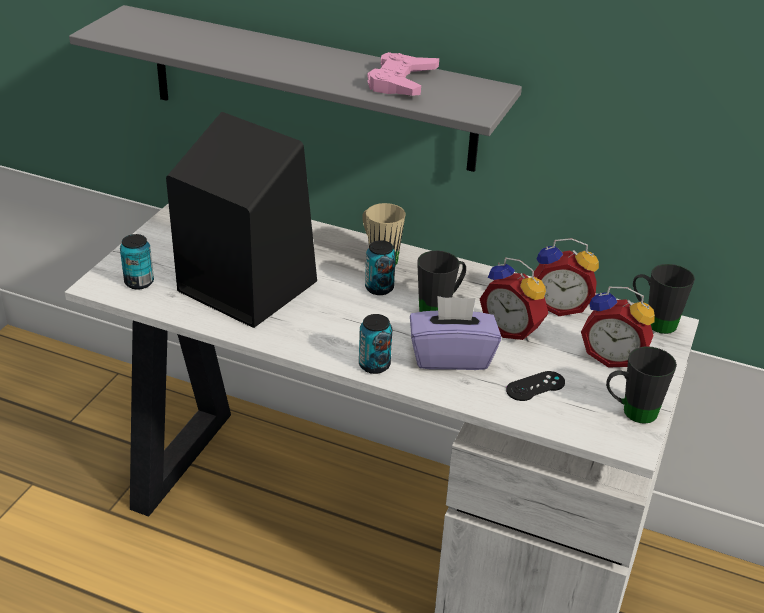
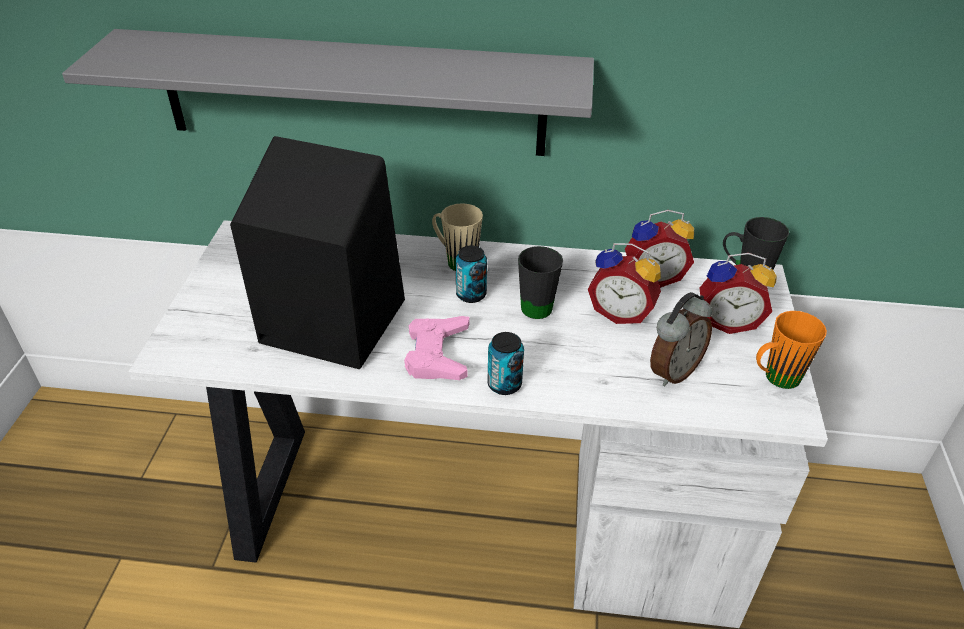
camera: 15 degrees left, 5 degrees up
(139, 282) = (211, 341): can -> none
(401, 82) = (470, 72): pink game controller -> pink game controller (437, 354)
(451, 356) = (576, 356): purple tissue box -> none
(535, 386) = (673, 371): black game controller -> alarm clock
(631, 412) = (774, 379): black mug -> orange mug

